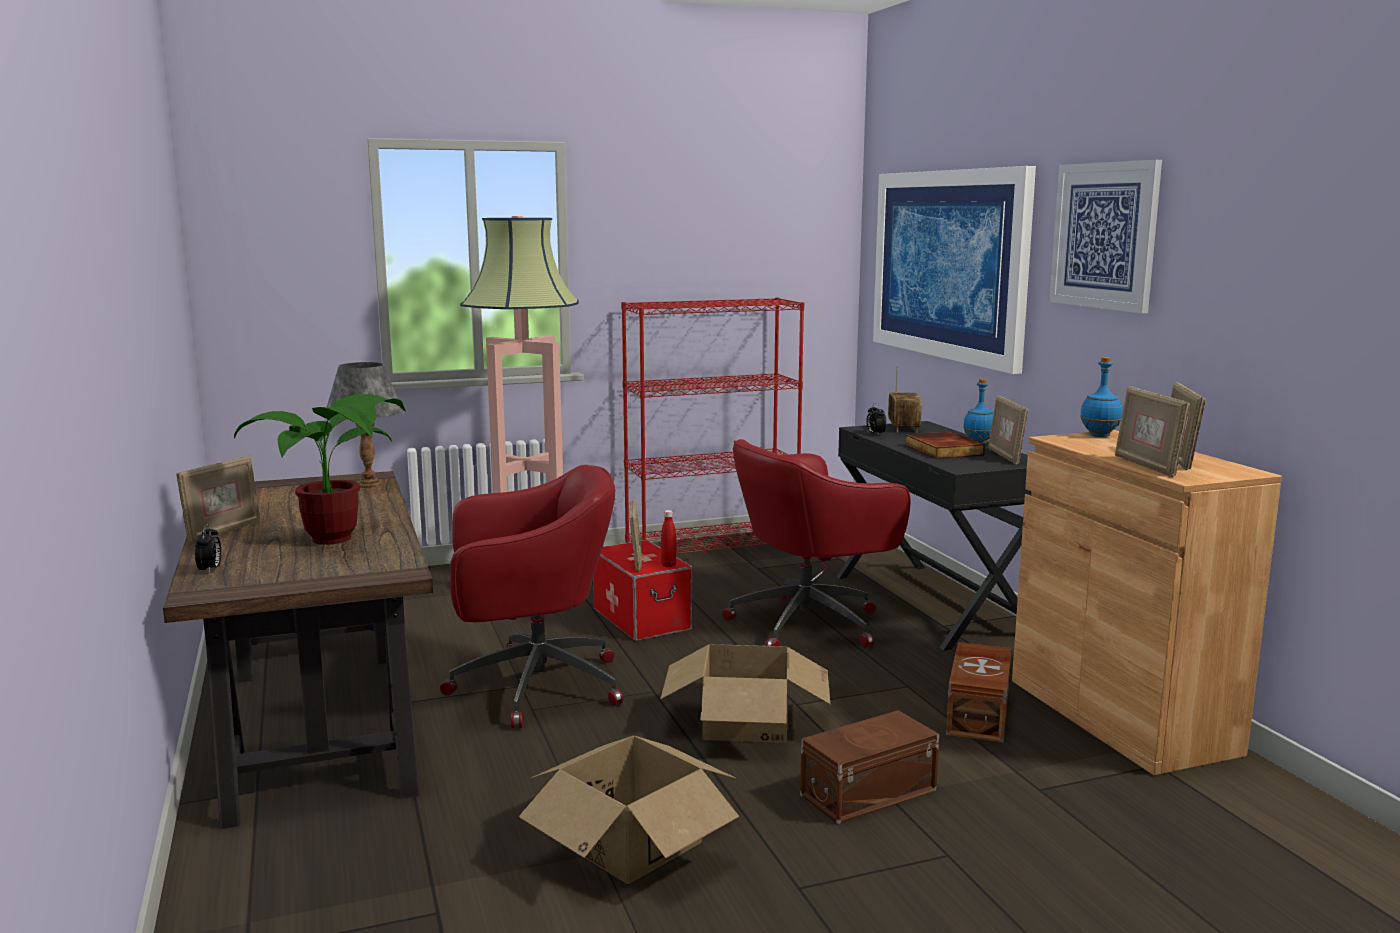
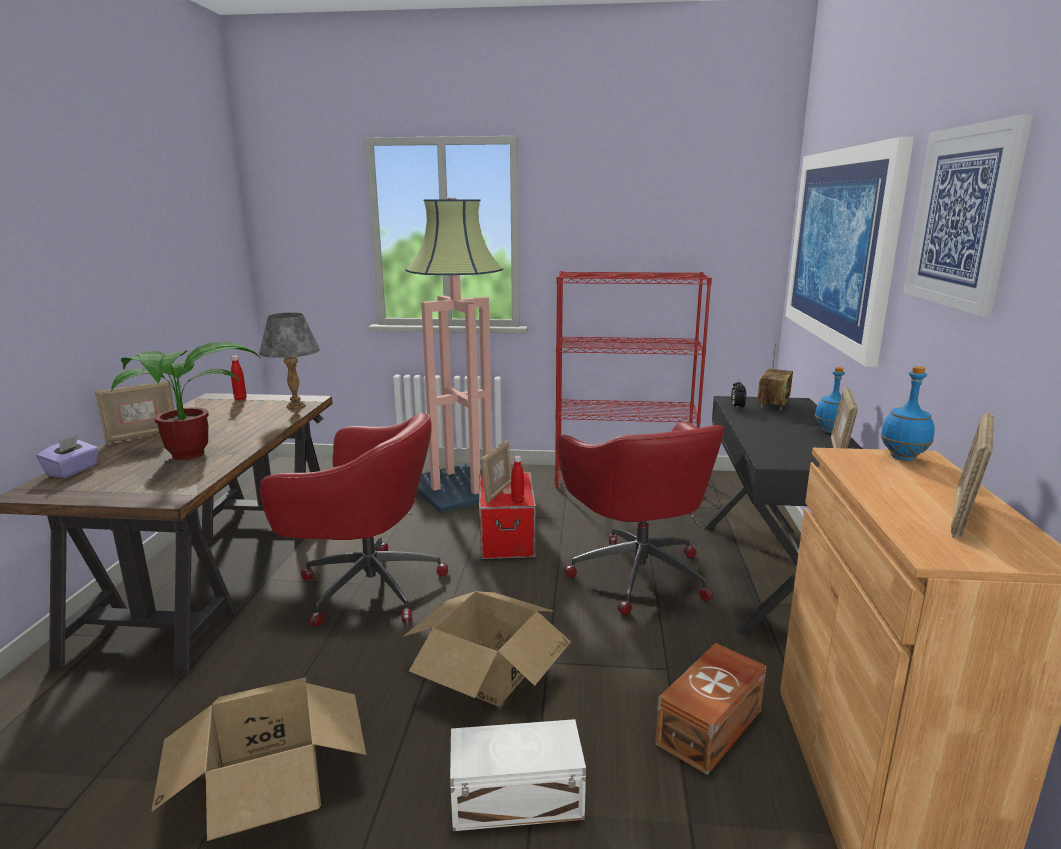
camera: 25 degrees right, 5 degrees up
(210, 570) = (73, 470): alarm clock -> purple tissue box
(273, 485) = (240, 399): none -> red bottle
(810, 623) = (638, 572): red office chair -> red office chair turned 105 degrees counterclockwise
(865, 792) = (514, 796): brown storage box -> white storage box
(941, 450) = (780, 435): book -> none
(1146, 466) = (903, 520): picture frame -> none

